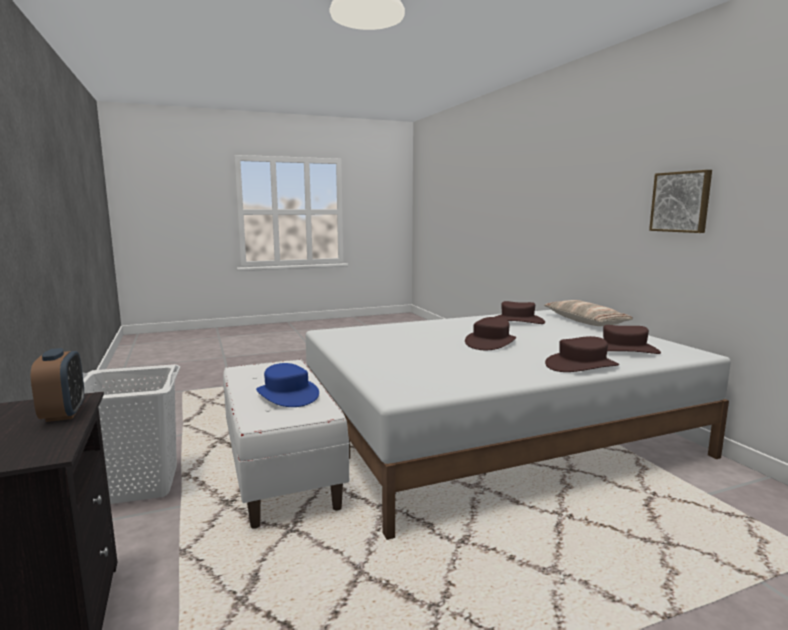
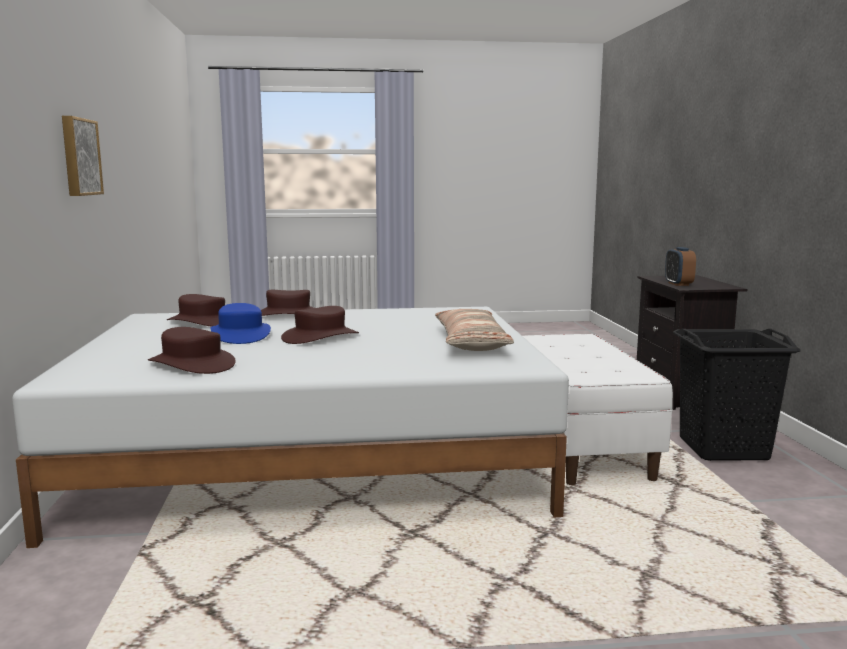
camera: 165 degrees left, 0 degrees up
(136, 485) = (724, 449): white laundry basket -> black laundry basket
(287, 394) = (569, 349): blue hat -> blue hat (241, 335)
(585, 321) = (92, 356): pillow -> pillow (470, 343)

